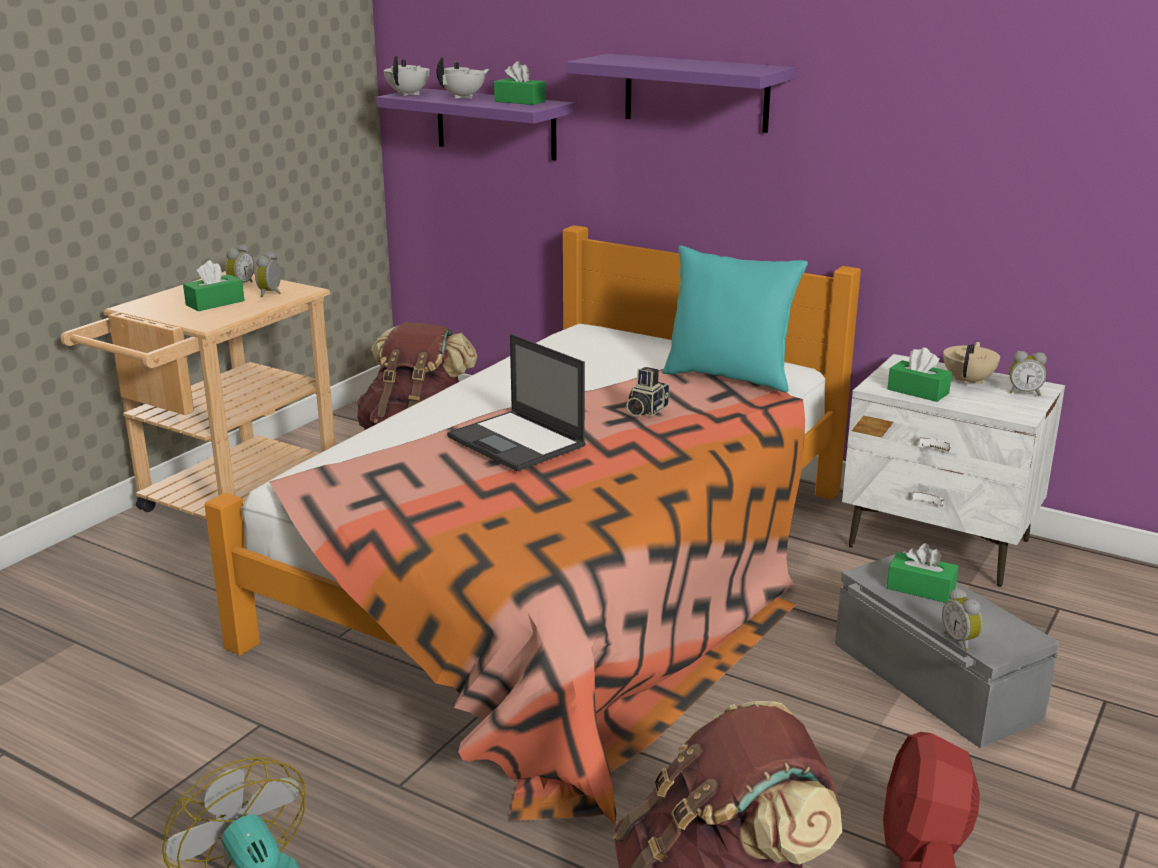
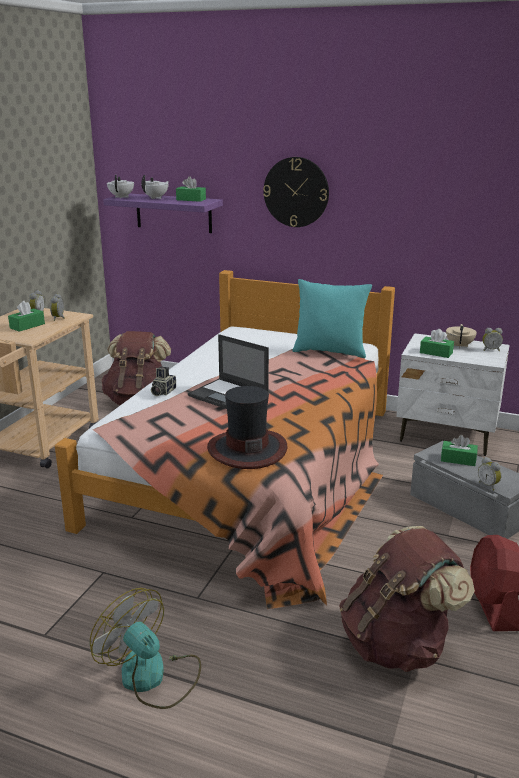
camera: 10 degrees left, 0 degrees up
(508, 536) = (247, 449): none -> hat
(645, 410) = (292, 373): camera -> camera (162, 392)
(696, 92) = (296, 192): purple shelf -> wall clock

